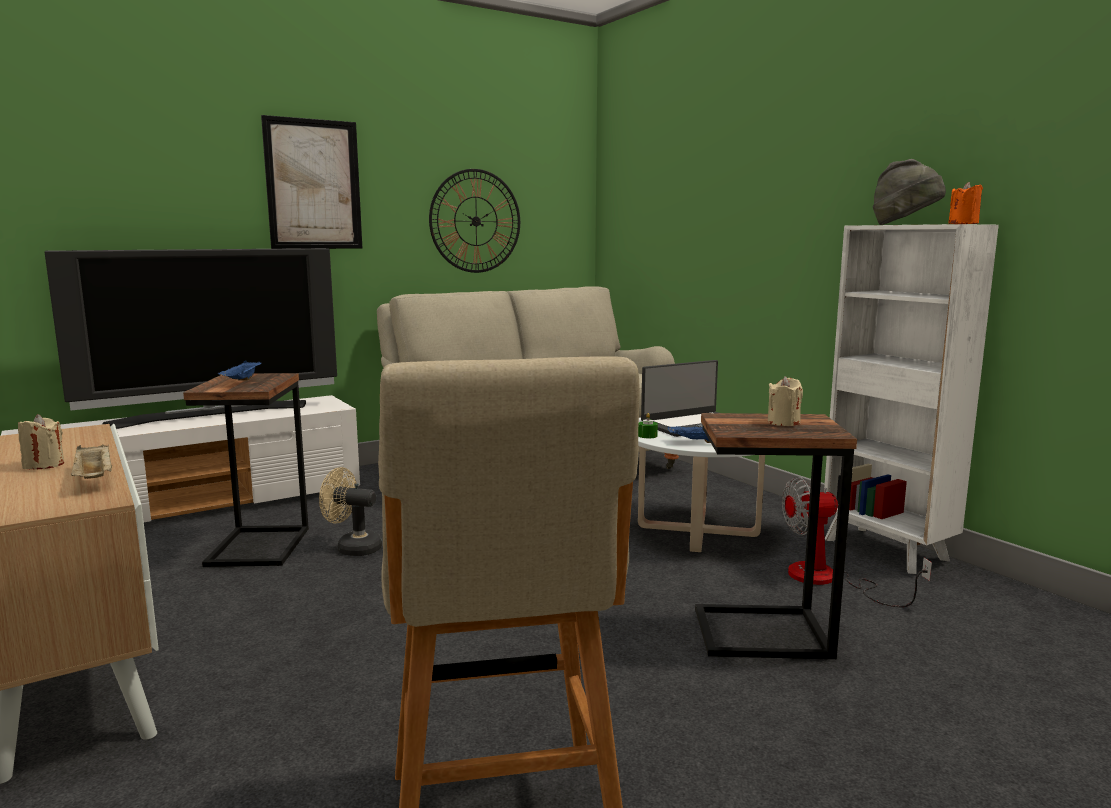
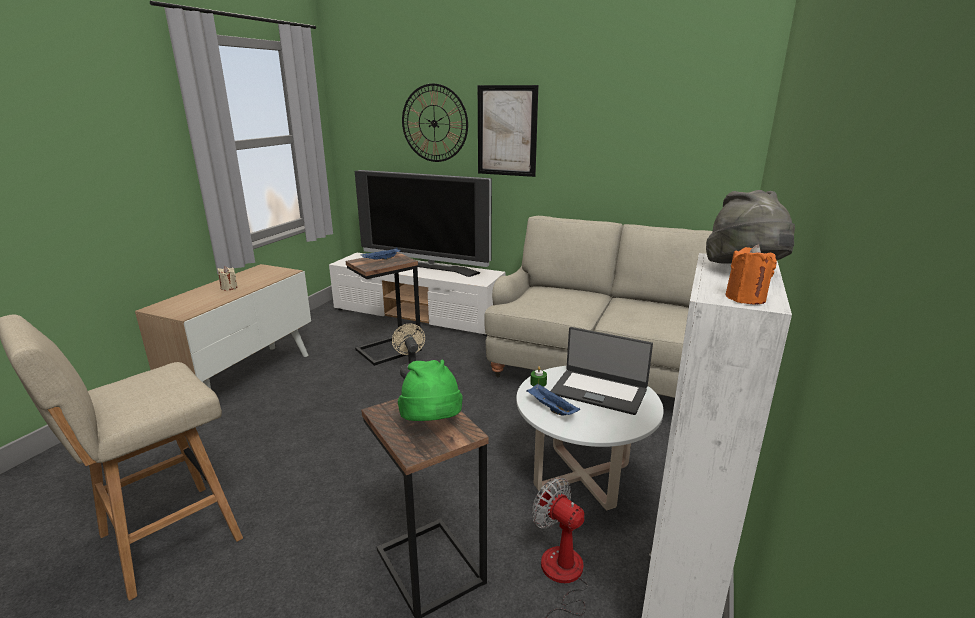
camera: 55 degrees right, 10 degrees up
(95, 479) = (213, 302): beige tray -> none
(475, 221) = (629, 160): wall clock -> wall clock (434, 123)
(783, 422) = (431, 424): beige candle -> green hat

